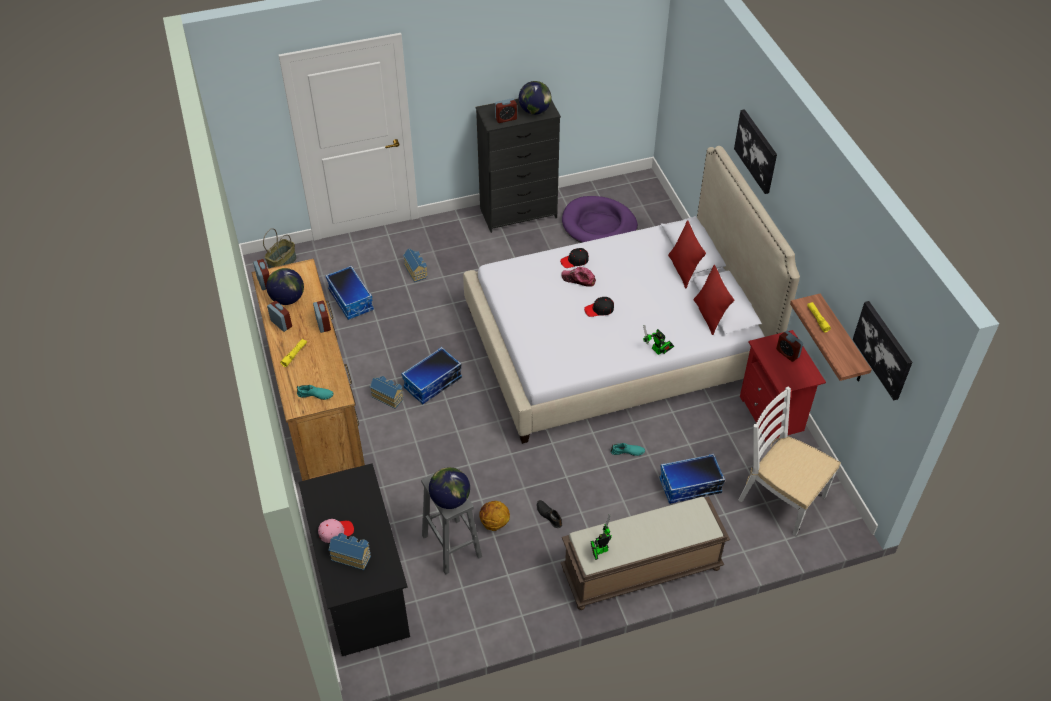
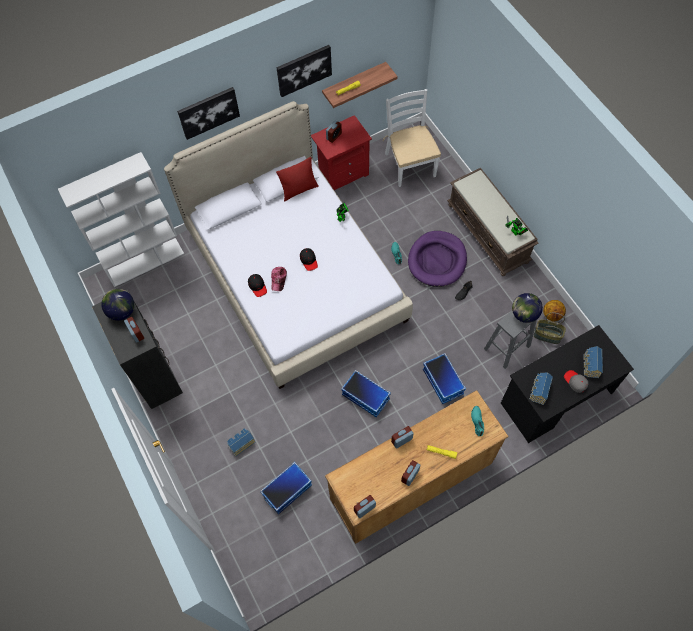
camera: 100 degrees left, 15 degrees up
(282, 263) = (250, 571): basket -> basket (547, 335)
(288, 299) = (380, 480): globe -> none
(336, 531) = (575, 382): pink cap -> grey cap
(388, 396) = (387, 427): toy house -> toy house (538, 391)
(494, 523) = (480, 324): basketball -> basketball (552, 315)
(599, 225) = (163, 308): purple dog bed -> purple dog bed (437, 260)
(664, 216) = (145, 262): none -> white bookcase
(683, 270) = (254, 211): red pillow -> none
(690, 486) = (415, 214): storage box -> storage box (443, 382)
(781, 498) = (409, 164): white chair -> white chair turned 135 degrees clockwise
(883, 349) = (390, 41): picture -> picture (304, 70)

